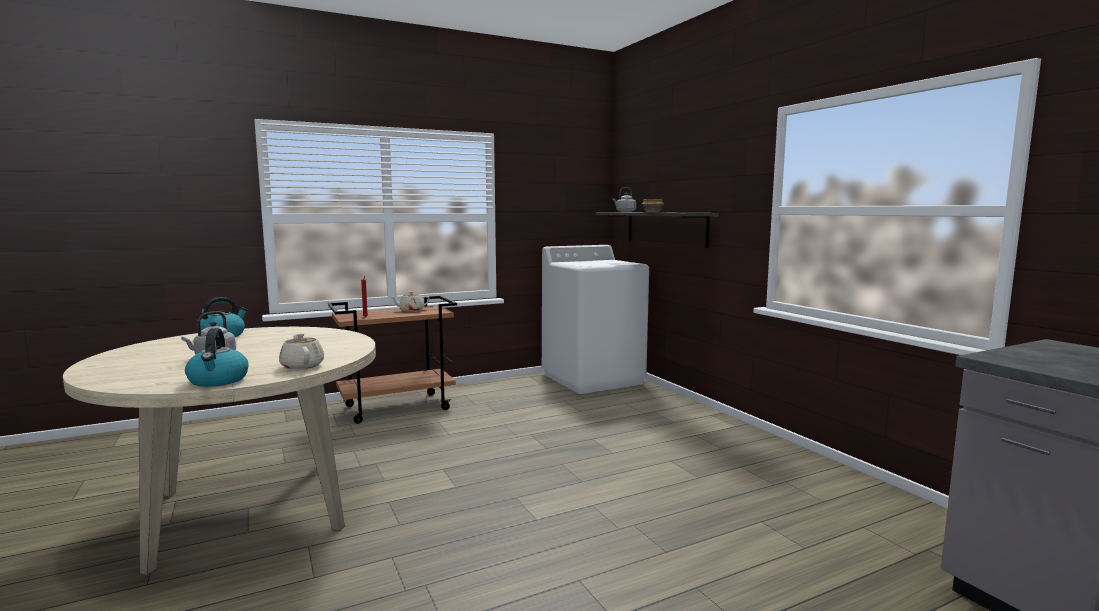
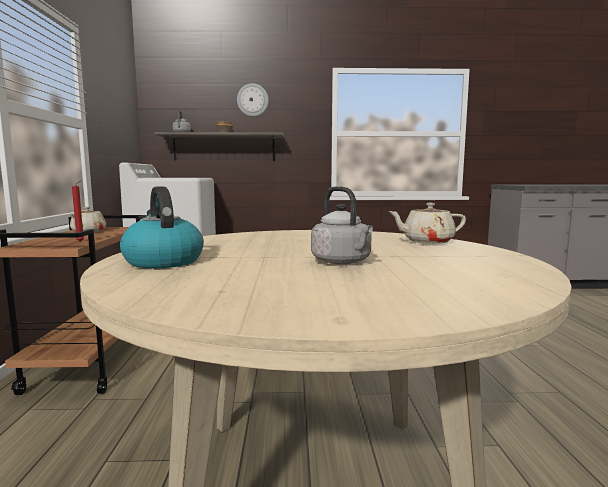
camera: 65 degrees left, 0 degrees up
(218, 380) = (493, 258): kettle -> none
(692, 166) = (252, 100): none -> wall clock

